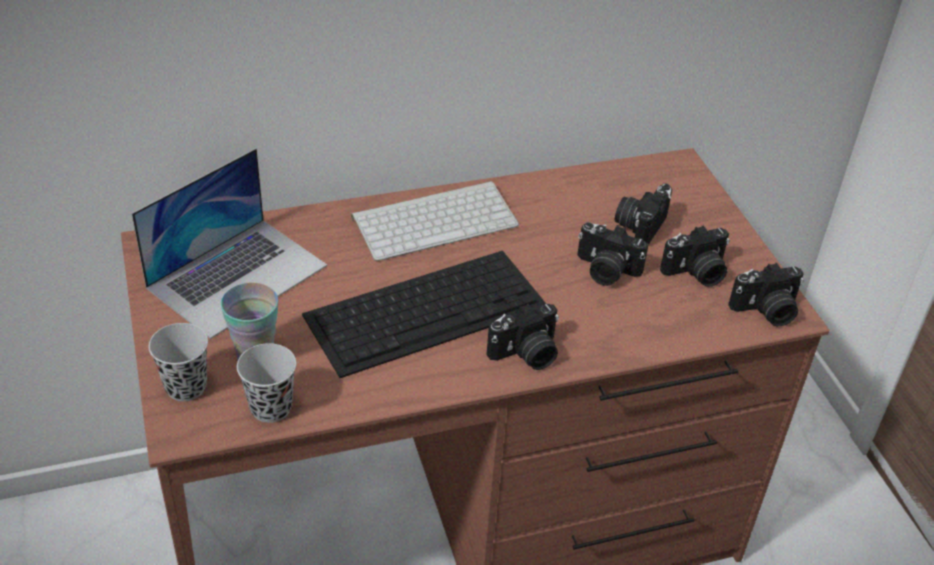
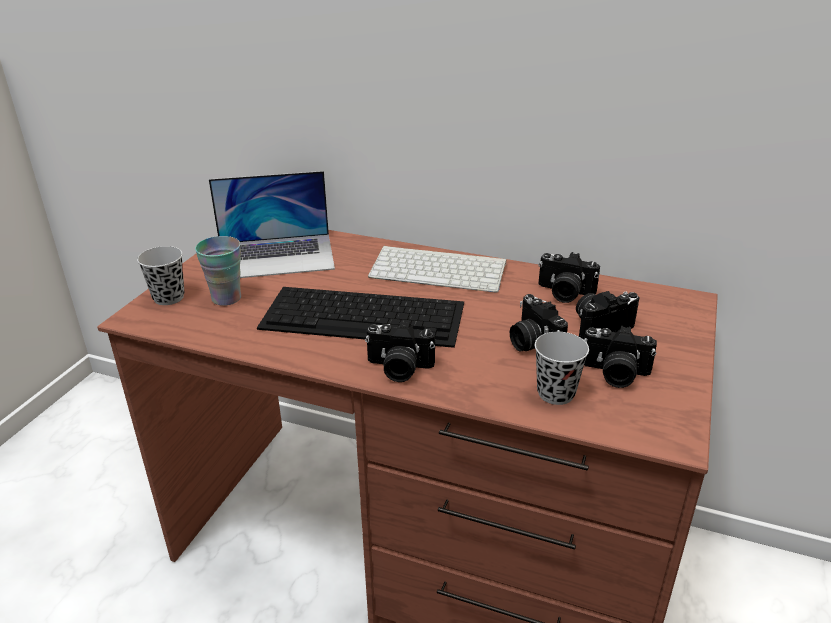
camera: 40 degrees right, 10 degrees down
(271, 408) = (196, 327): black cup -> black cup (556, 393)
(766, 311) = (652, 427): camera -> camera (564, 293)

